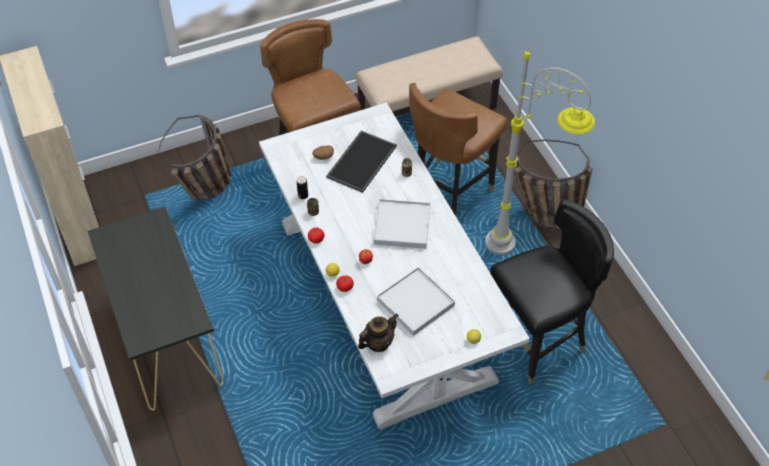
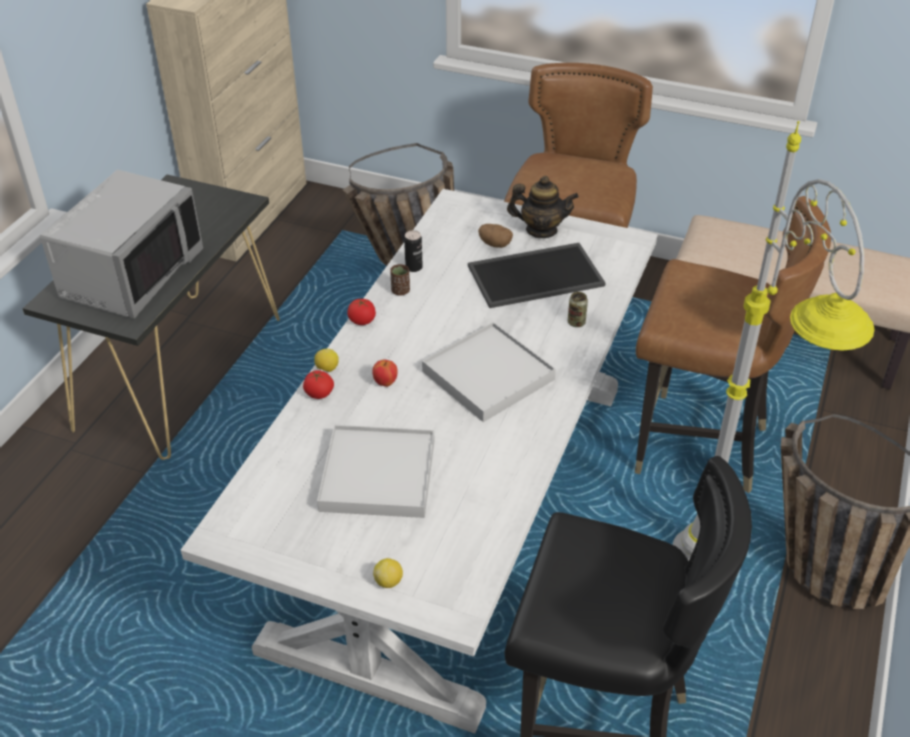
camera: 45 degrees right, 10 degrees down
(158, 299) = (131, 274): none -> grey microwave
(378, 343) = (265, 485): teapot -> teapot (541, 230)
(449, 193) = (697, 446): brown chair -> brown chair turned 150 degrees counterclockwise

